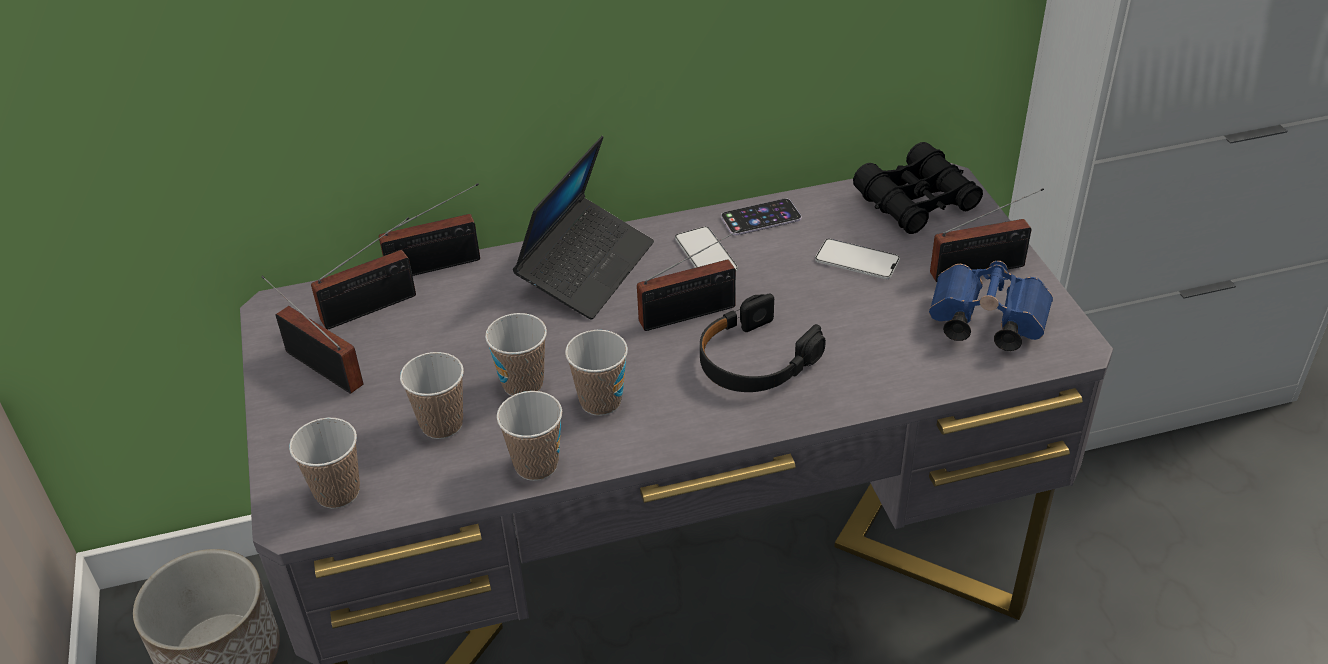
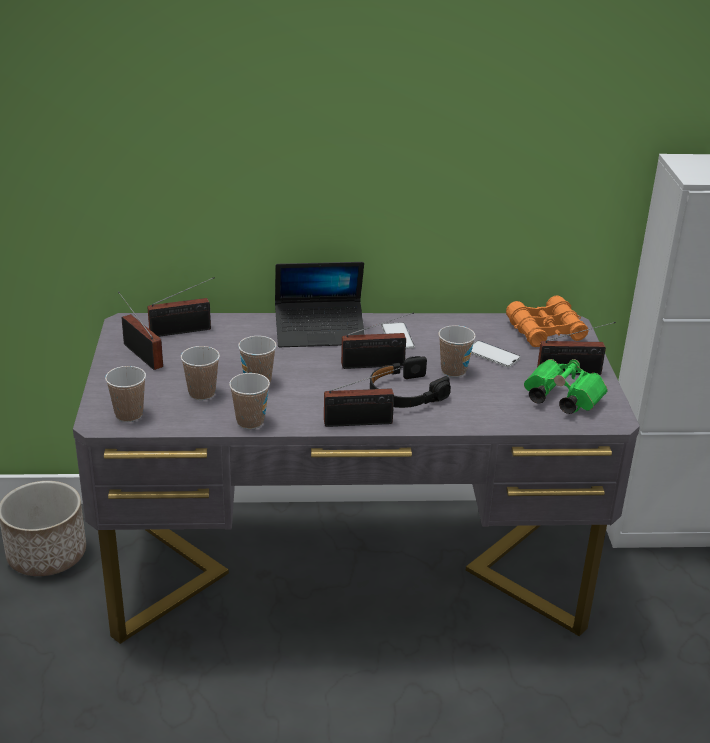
camera: 10 degrees right, 10 degrees down
(439, 265) = (230, 317): radio -> radio (362, 422)
(586, 268) = (320, 332): laptop -> laptop turned 45 degrees clockwise
(600, 401) = (301, 398): cup -> cup (453, 371)
(761, 217) = (440, 324): phone -> none
(916, 201) = (545, 331): black binoculars -> orange binoculars
(983, 323) = (559, 399): blue binoculars -> green binoculars

